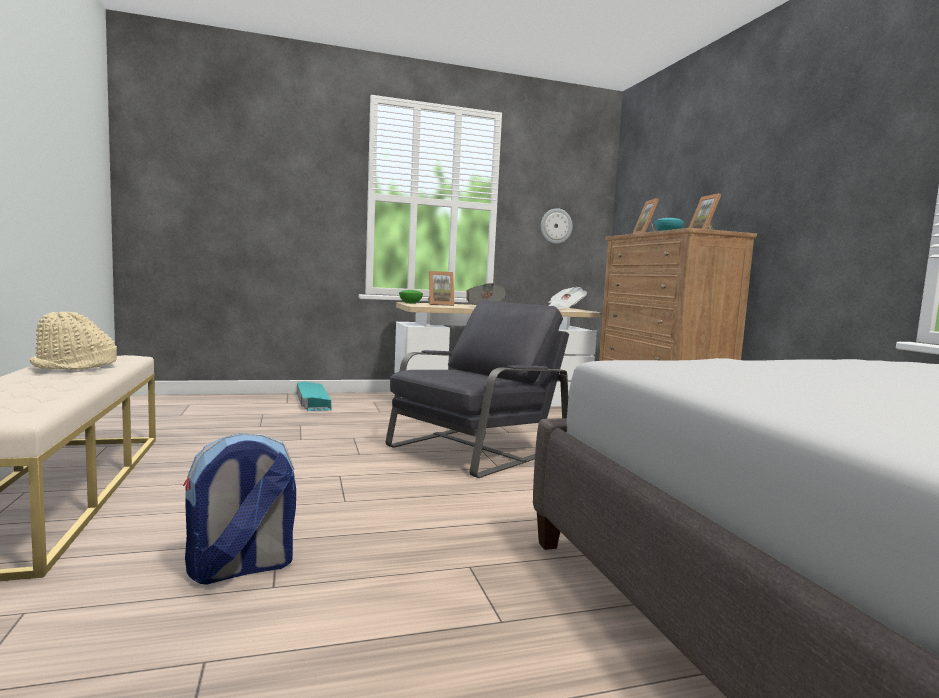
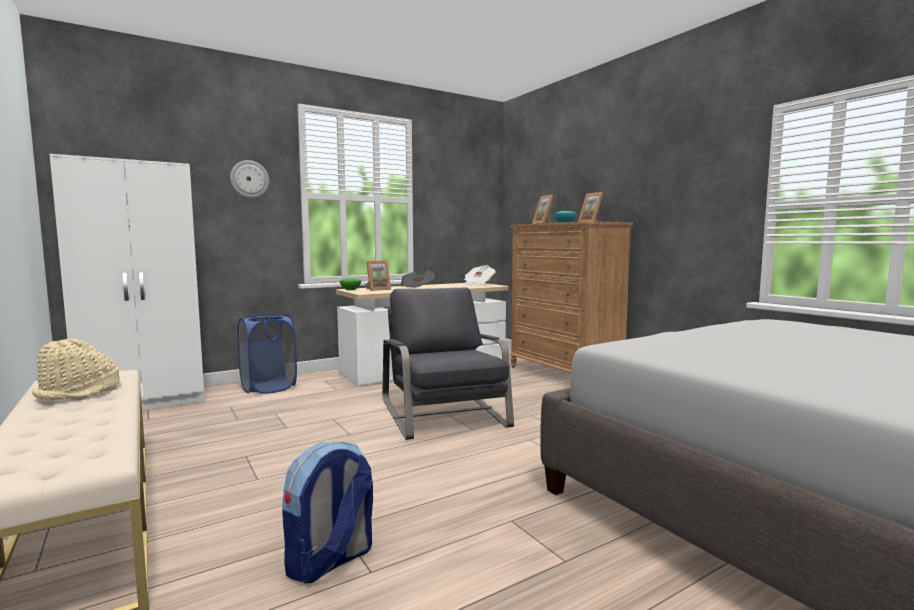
camera: 15 degrees left, 0 degrees up
(189, 401) = (145, 403): none -> white wardrobe
(312, 402) = (268, 387): turquoise storage box -> blue laundry basket
(478, 447) = (444, 413): grey armchair -> grey armchair turned 45 degrees counterclockwise
(556, 226) = (460, 214): wall clock -> wall clock (249, 179)

